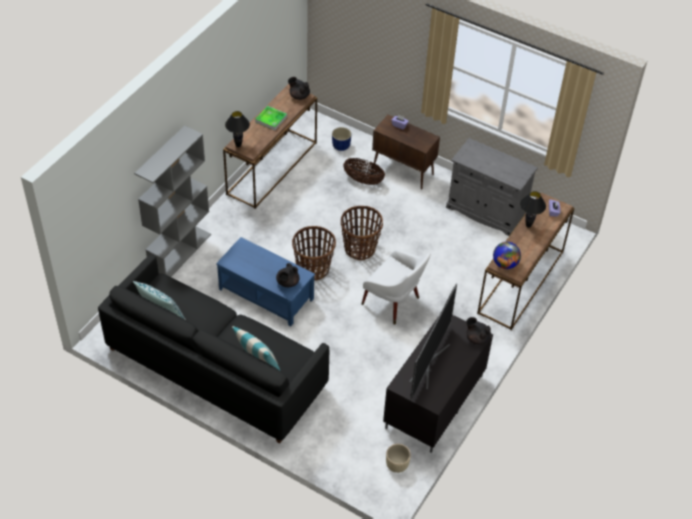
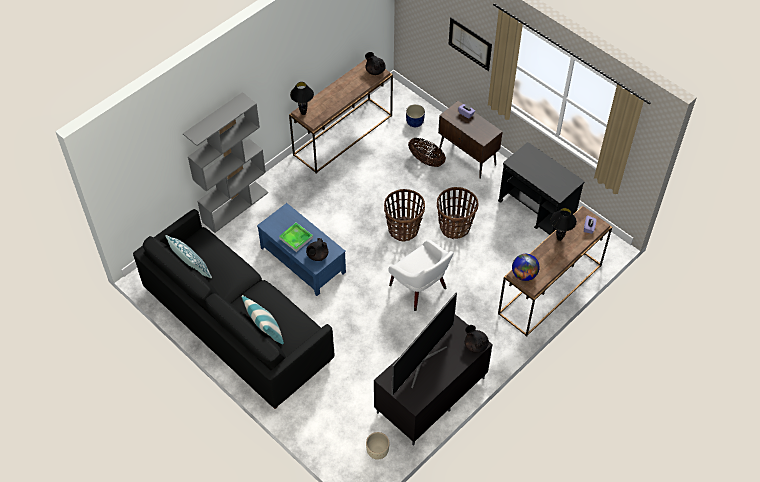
camera: 15 degrees right, 5 degrees up
(271, 119) = (341, 91): tray -> tray (296, 238)
(313, 269) = (353, 242): basket -> basket (455, 227)
(397, 52) = (470, 43): none -> picture
(486, 211) = (536, 211): grey cabinet -> black cart

